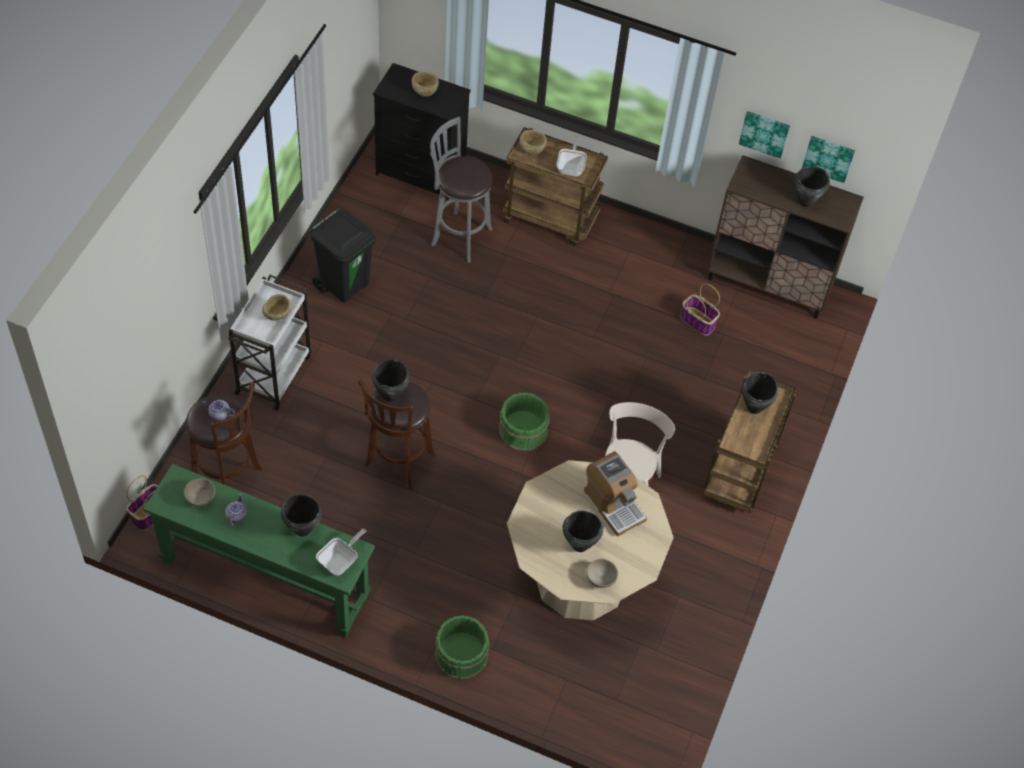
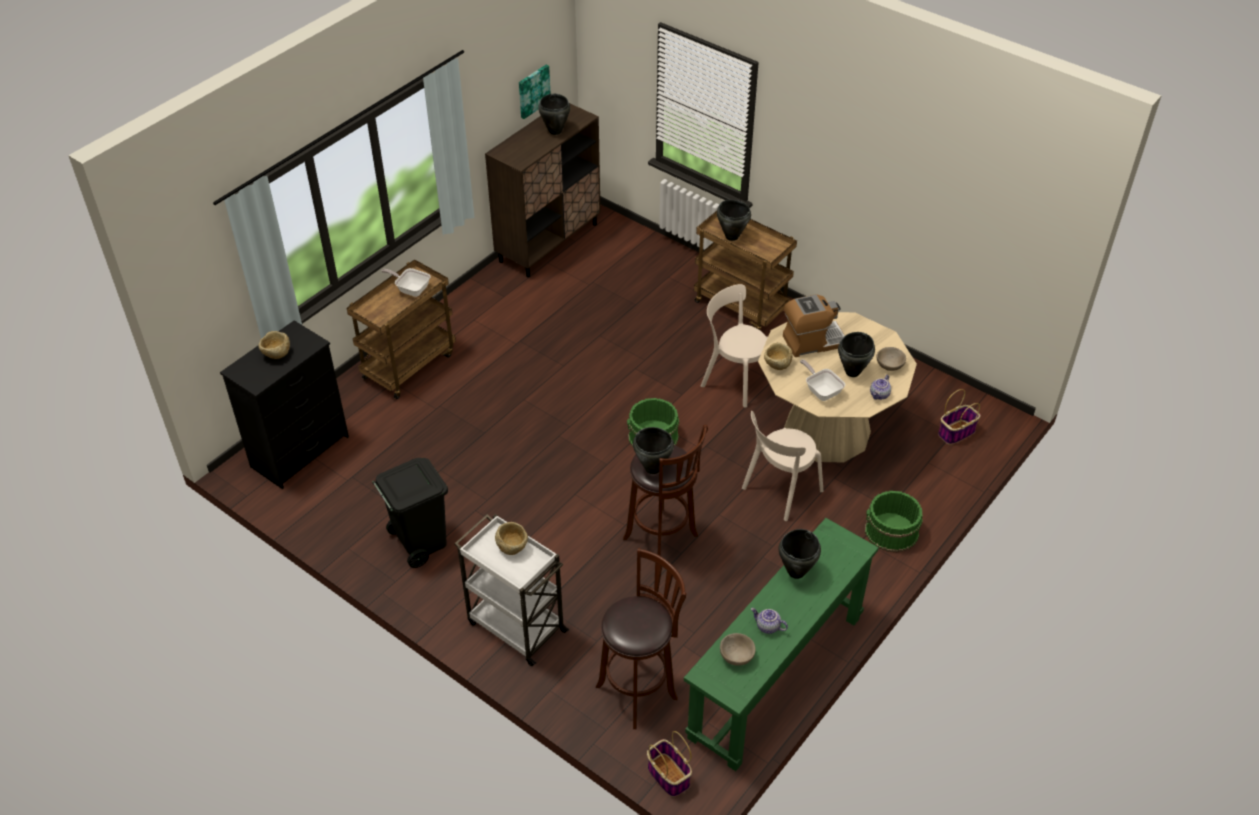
camera: 70 degrees left, 10 degrees down
(219, 415) = (636, 617): teapot -> teapot (880, 395)
(340, 561) = (840, 547): frying pan -> frying pan (821, 391)
(458, 235) = (397, 437): grey stool -> none
(484, 548) = (779, 491): none -> beige chair
(532, 149) = (374, 311): beige bowl -> beige bowl (777, 365)
(698, 321) = (573, 294): basket -> basket (956, 432)
(764, 133) = (490, 116): picture -> none

